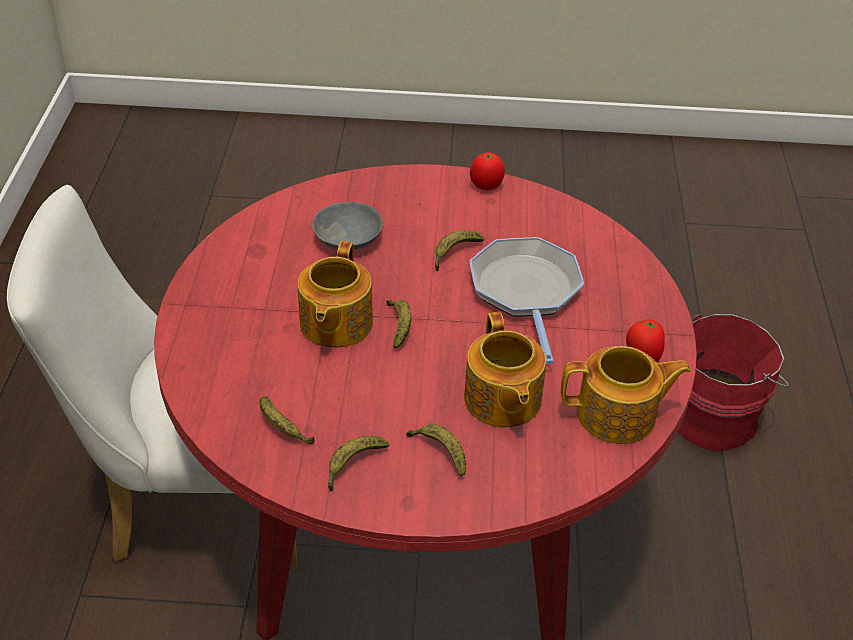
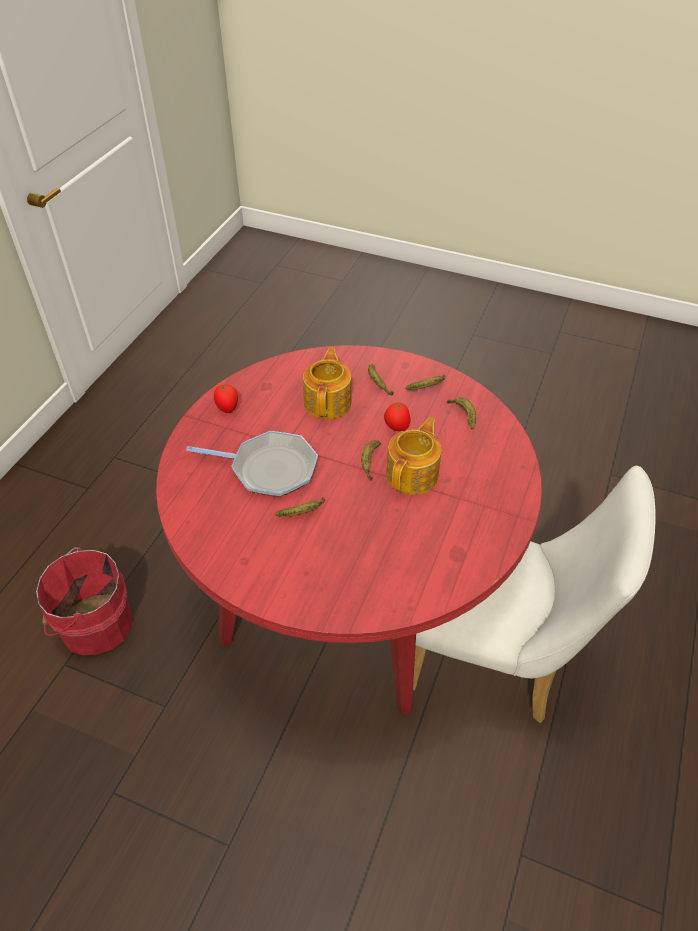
camera: 160 degrees left, 5 degrees up
(347, 237) = (380, 549): grey bowl -> none
(486, 186) = (238, 578): tomato -> tomato (396, 428)
(526, 291) = (269, 469): frying pan -> frying pan turned 90 degrees counterclockwise
(618, 416) = (268, 380): teapot -> none

